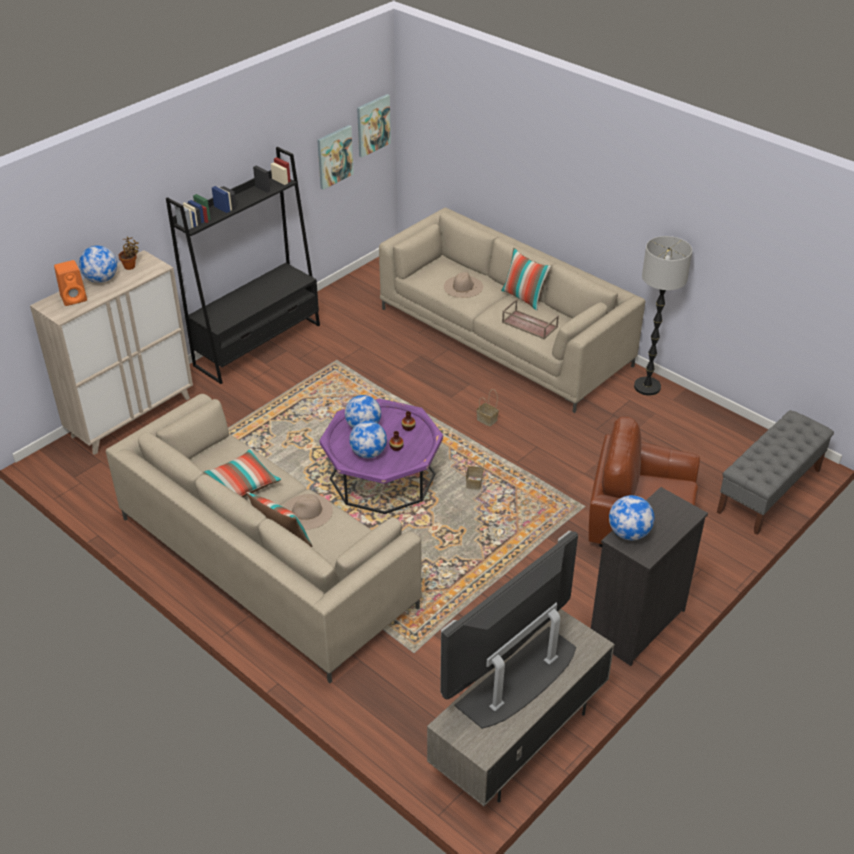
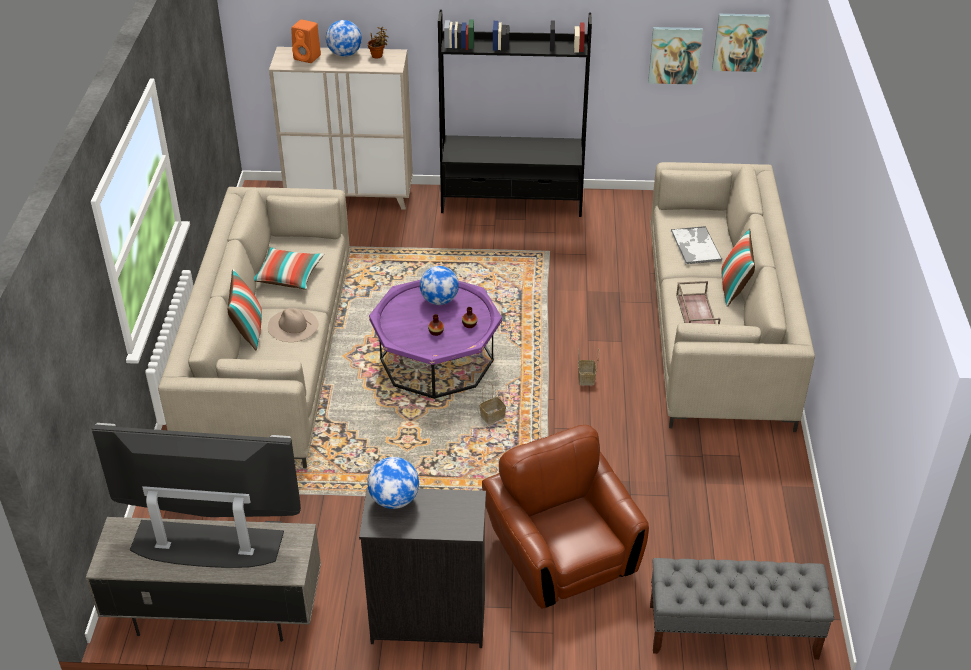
camera: 50 degrees right, 0 degrees up
(368, 453) = (410, 321): globe -> none
(463, 286) = (695, 246): beige hat -> tray
(647, 387) = (776, 458): floor lamp -> none

